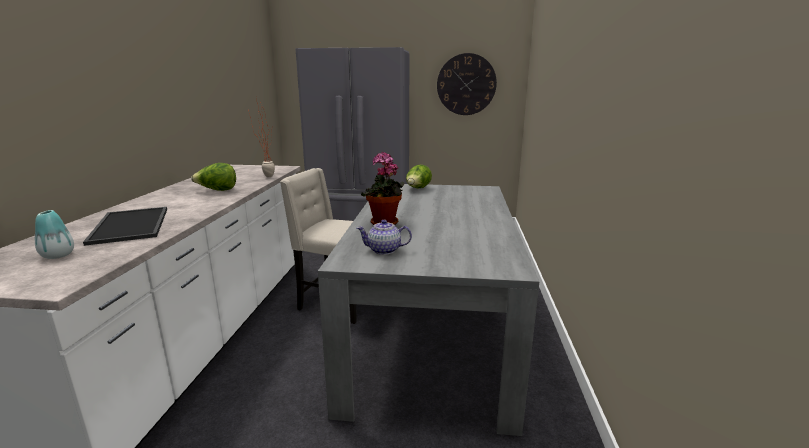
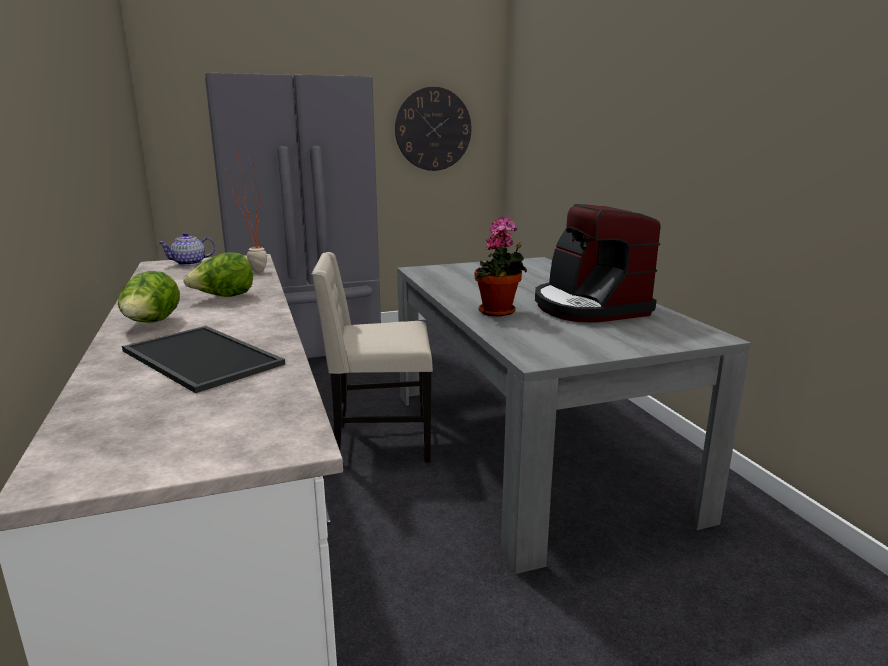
camera: 25 degrees left, 0 degrees up
(58, 255) = (188, 412): vase -> none
(384, 250) = (556, 340): teapot -> teapot (189, 263)
(418, 189) = (459, 269): lettuce -> lettuce (151, 323)
(457, 229) = (588, 307): none -> coffee machine

